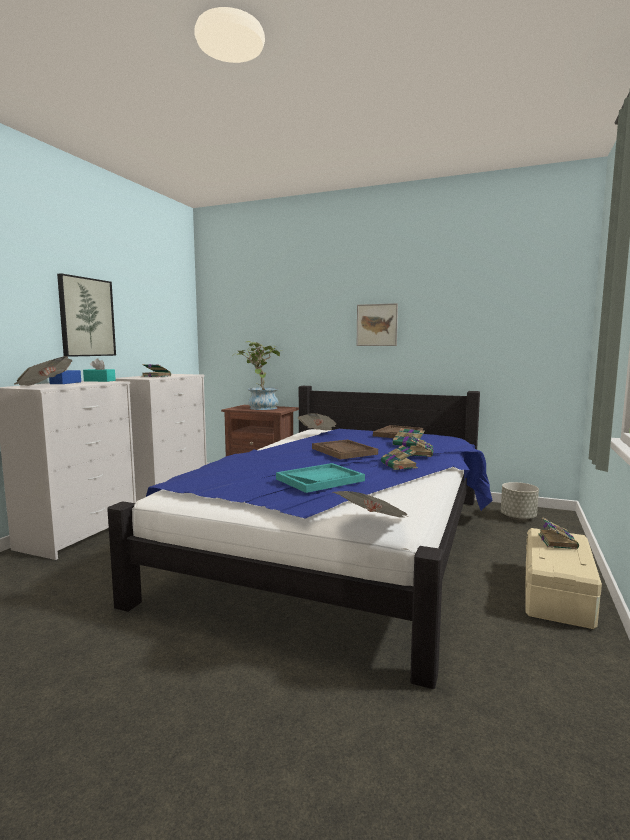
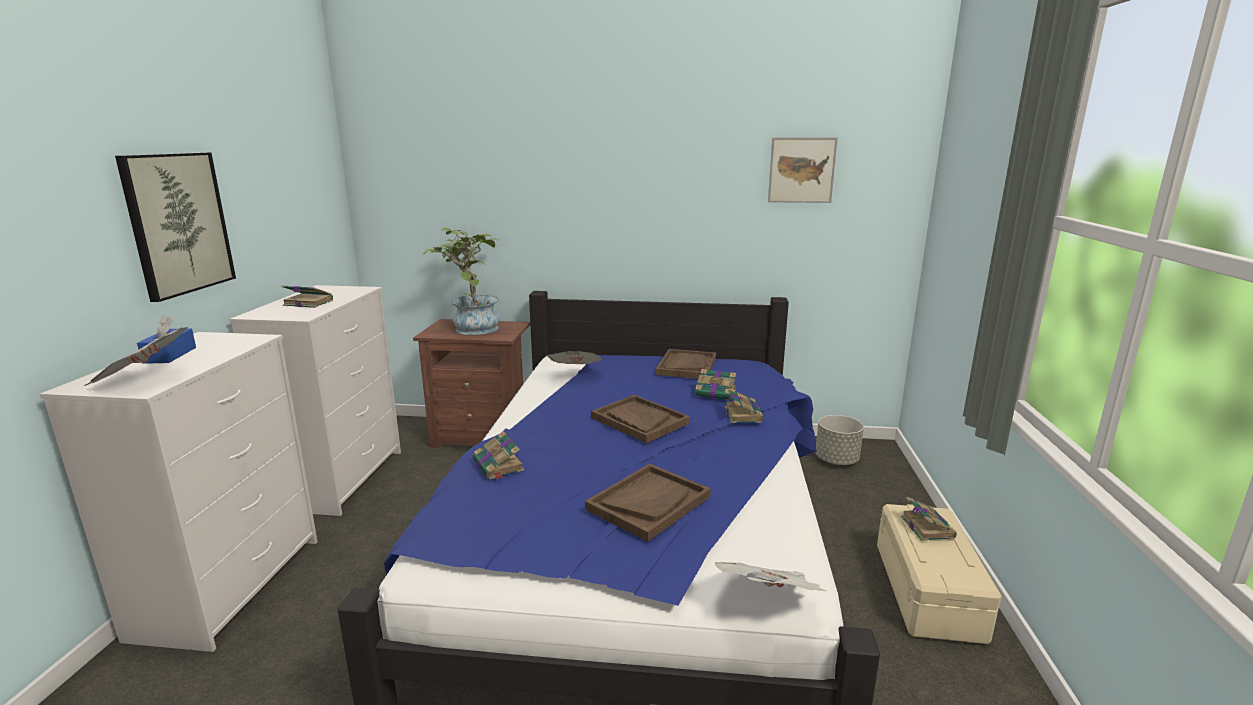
camera: 15 degrees left, 10 degrees up
(99, 381) = (225, 337): turquoise tissue box -> none
(320, 480) = (648, 503): turquoise tray -> brown tray
(377, 325) = (642, 202): picture -> picture (801, 170)
(399, 465) = (731, 448): book -> book (499, 466)

